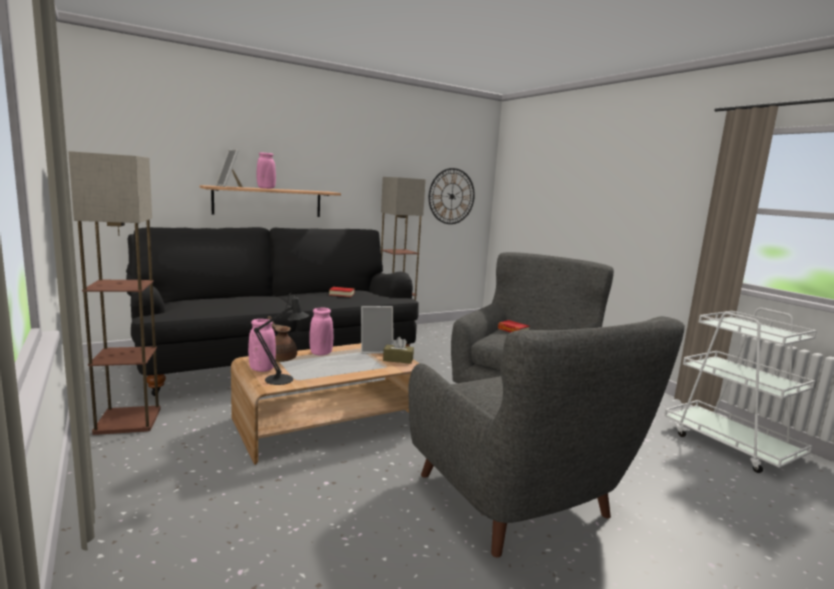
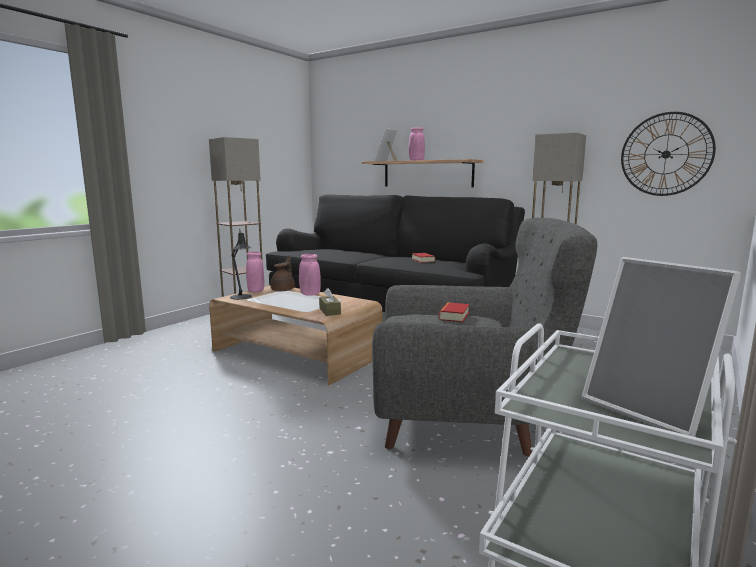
camera: 65 degrees right, 0 degrees up
(376, 350) = (344, 303): picture frame -> picture frame (651, 408)
(518, 503) = (205, 449): grey armchair -> none

